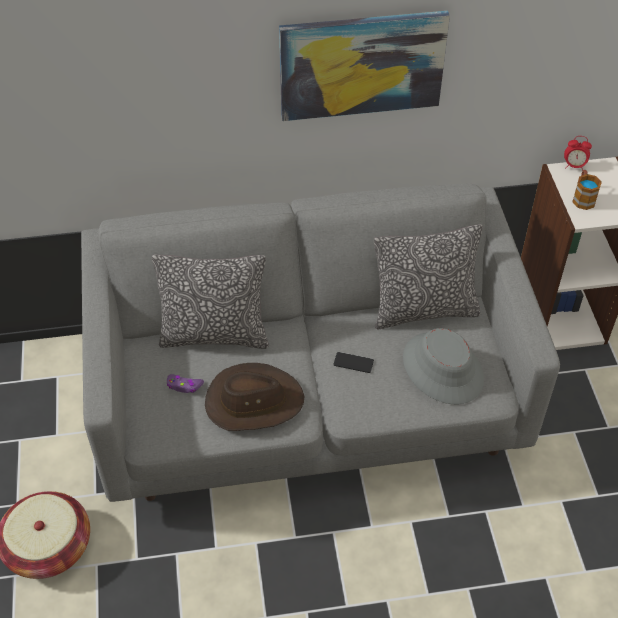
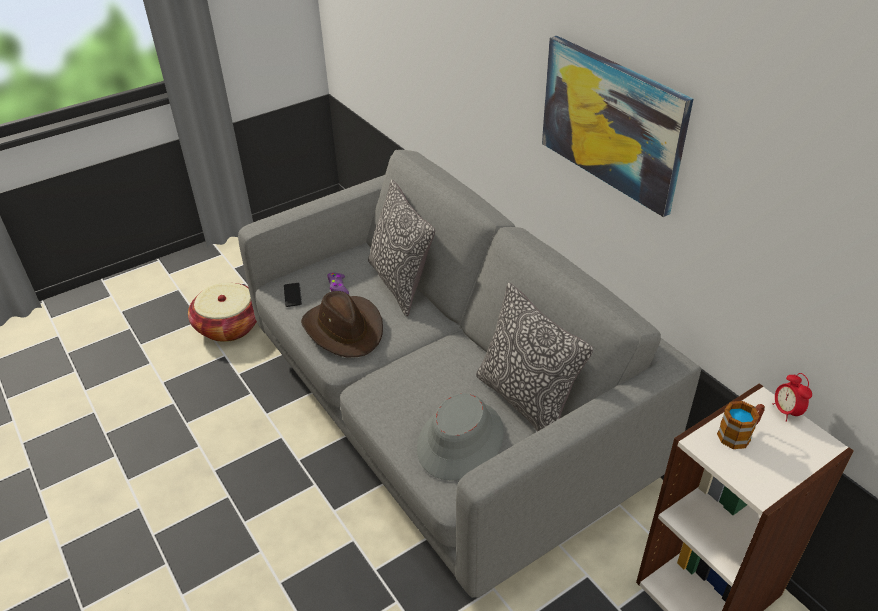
camera: 65 degrees right, 10 degrees down
(353, 363) = (425, 374): phone -> phone (292, 295)

